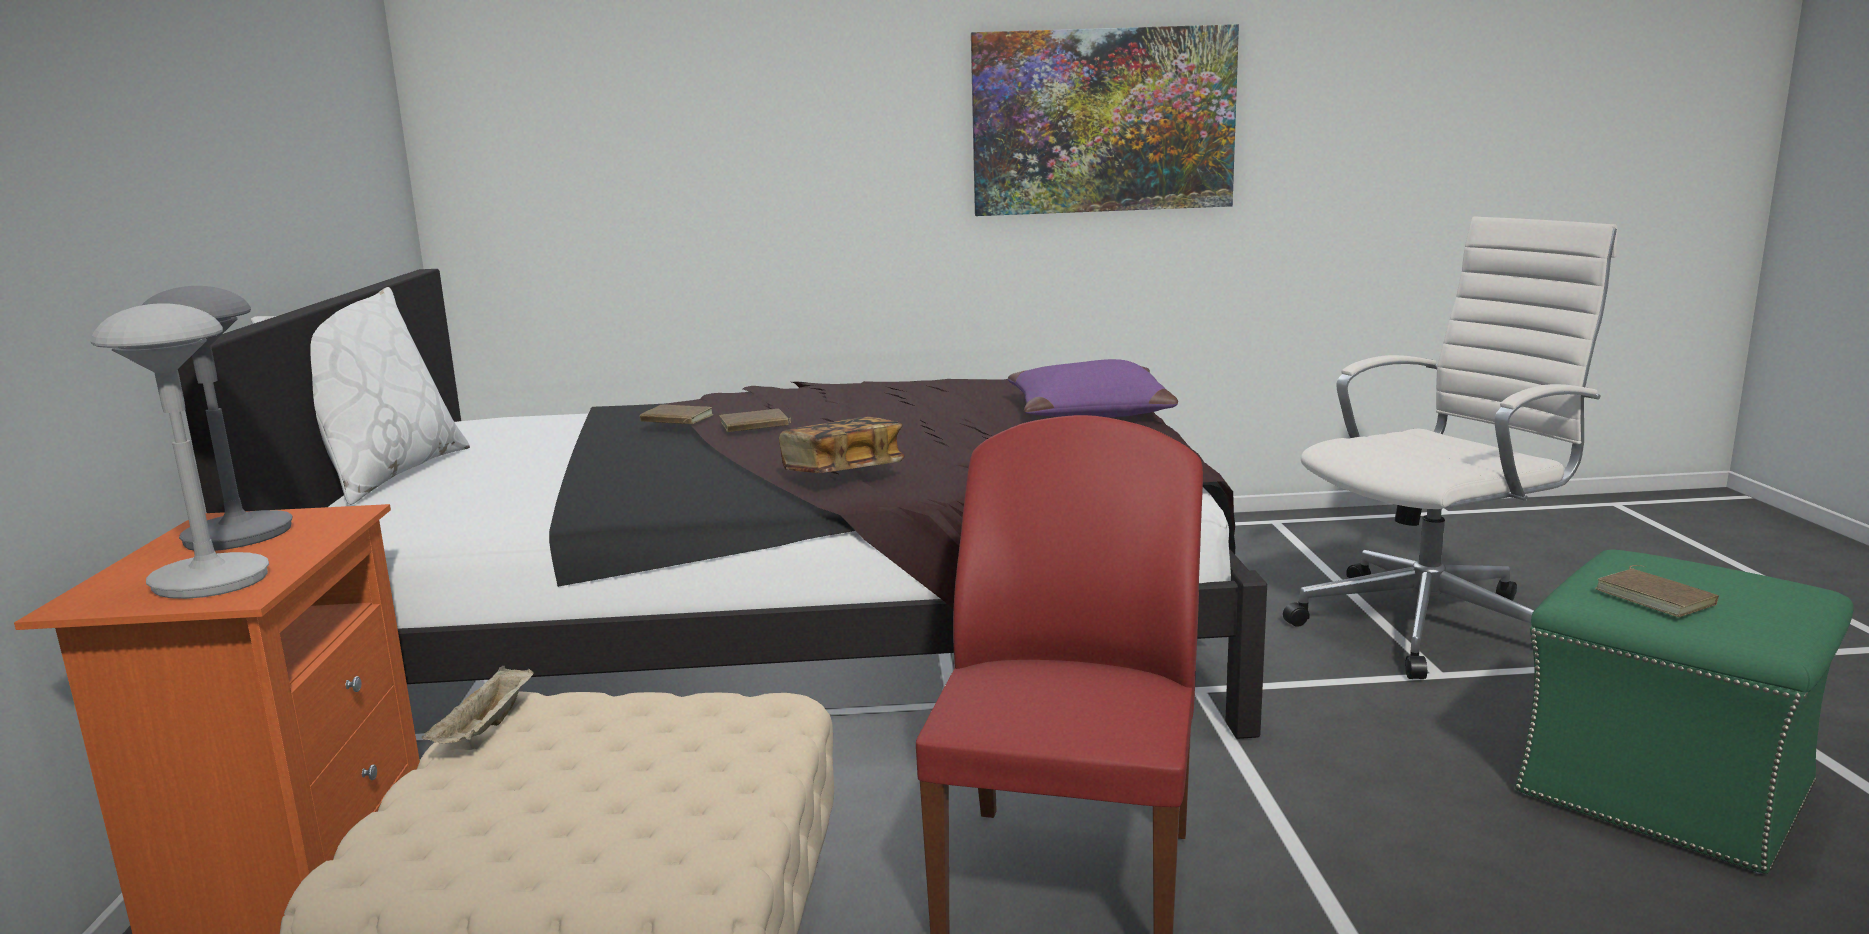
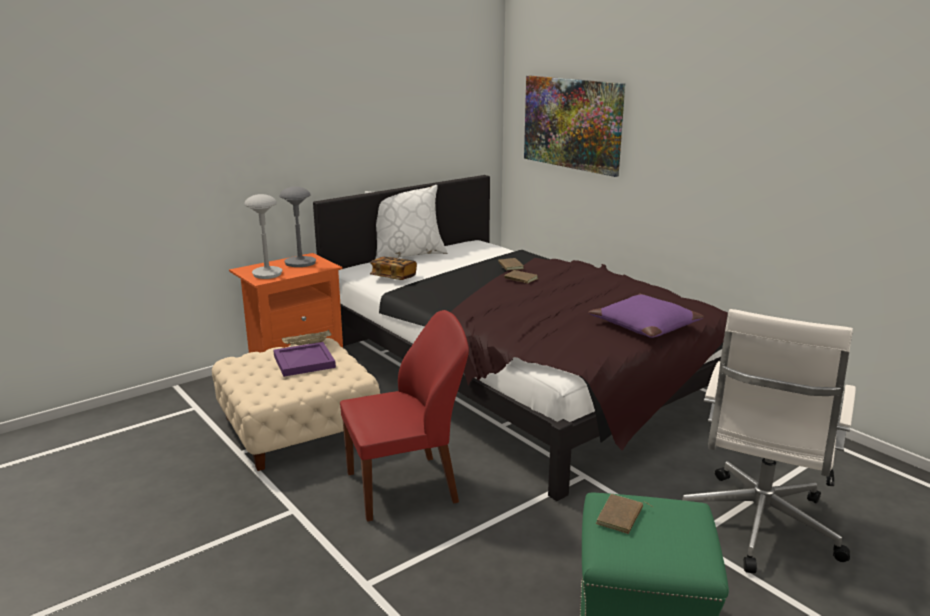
camera: 55 degrees right, 5 degrees up
(574, 756) = (303, 361): none -> purple tray
(843, 471) = (479, 309): book -> book (393, 277)
(1103, 121) = (781, 163): picture -> picture (572, 123)
(1432, 624) = (757, 526): white office chair -> white office chair turned 90 degrees clockwise

